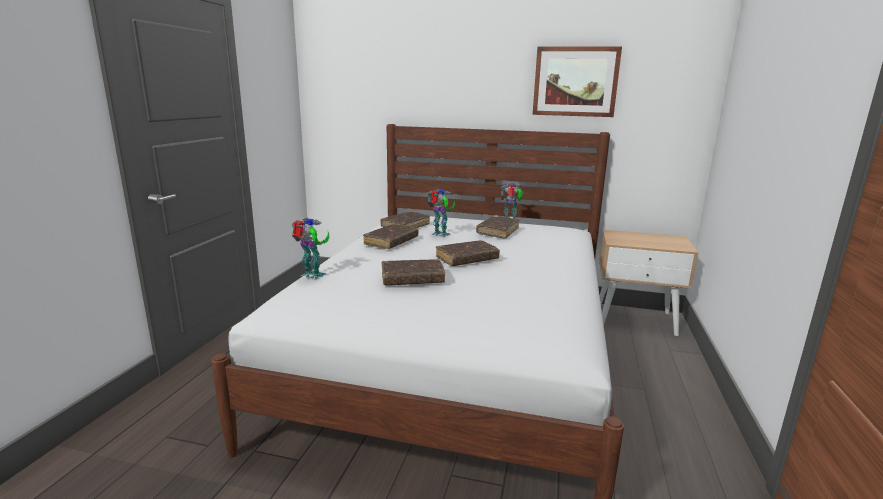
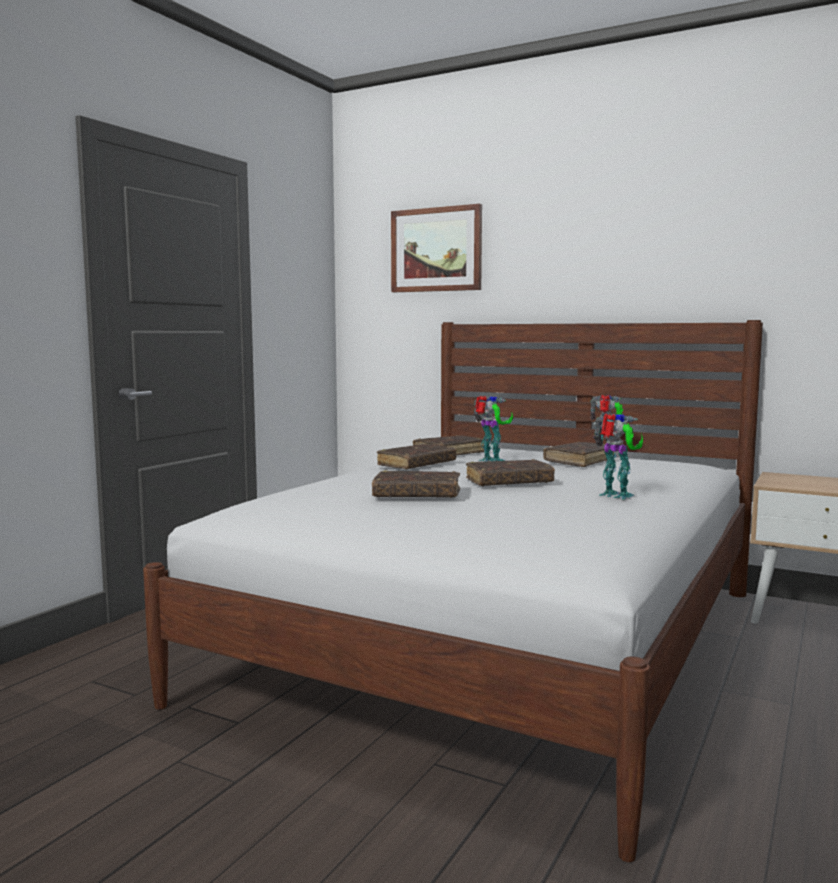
camera: 15 degrees right, 10 degrees down
(312, 276) = (291, 488): toy robot -> toy robot (616, 496)
(575, 82) = (706, 250): picture -> picture (436, 250)

